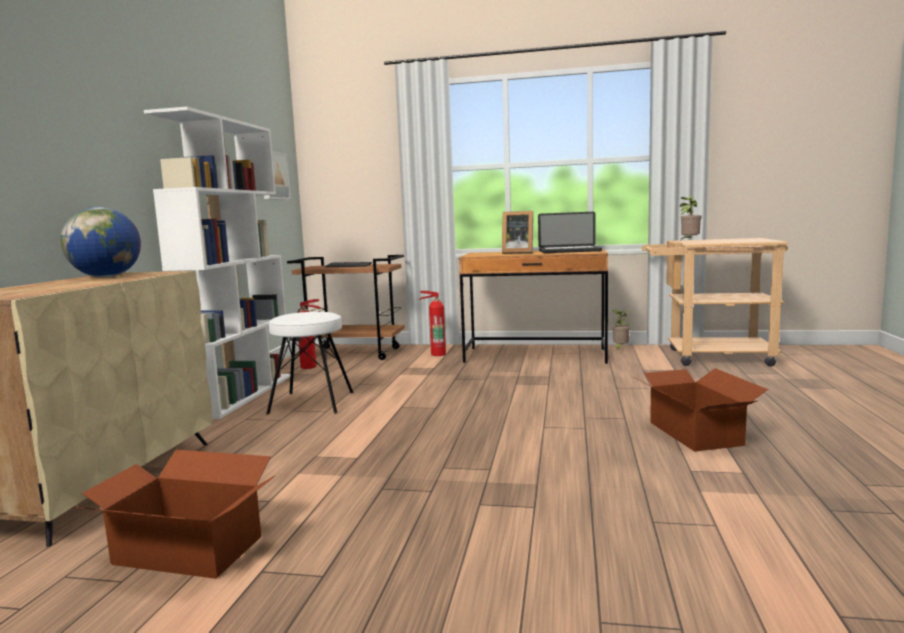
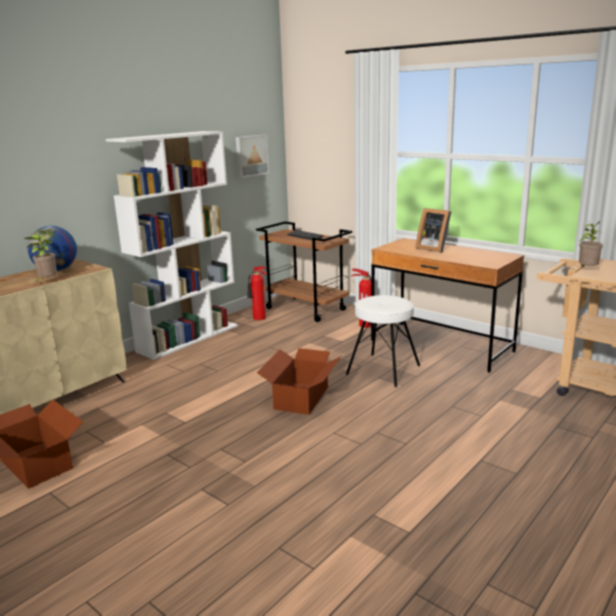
camera: 30 degrees right, 10 degrees up
(312, 403) = (219, 359): white stool -> white stool (383, 370)
(569, 251) = (480, 255): laptop -> none
(620, 348) = (532, 354): potted plant -> potted plant (47, 282)
(694, 434) = (435, 479): cardboard box -> cardboard box (300, 398)

